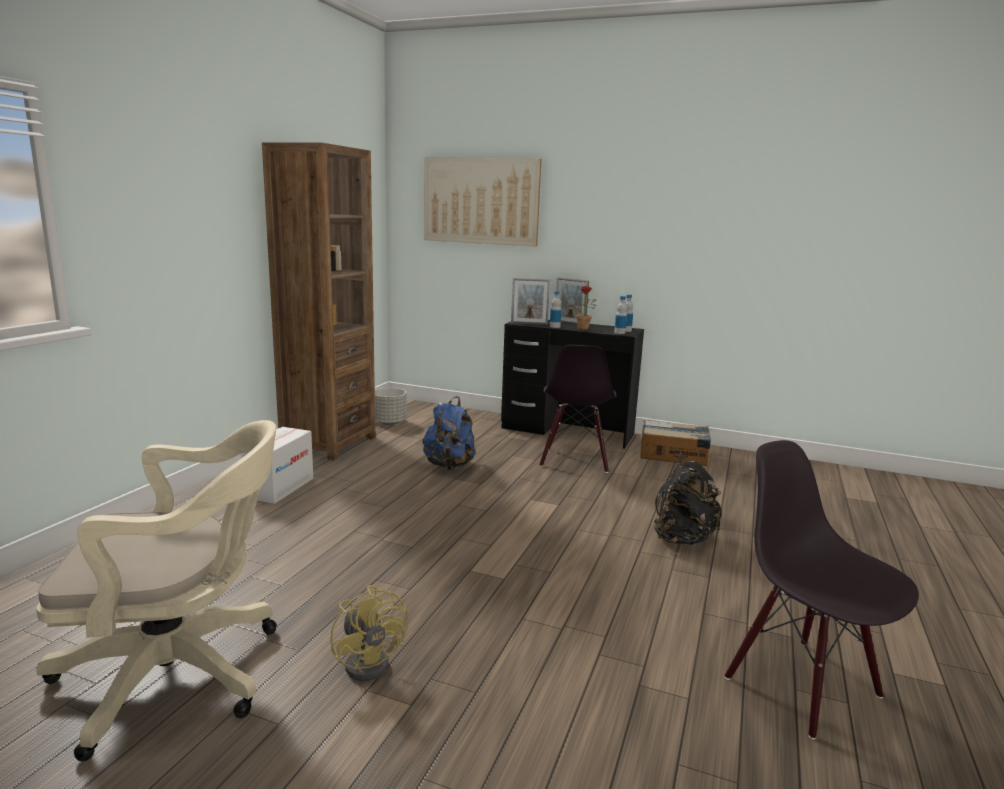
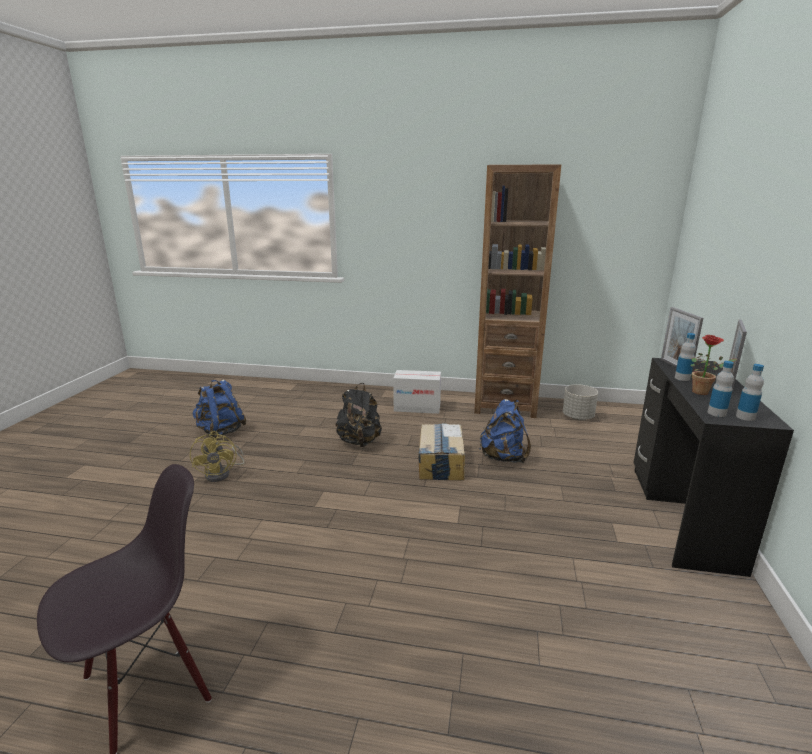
camera: 80 degrees right, 5 degrees up
(182, 674) = (220, 432): beige office chair -> blue backpack
(372, 661) = (222, 473): yellow fan -> yellow fan turned 60 degrees counterclockwise
(481, 201) = (725, 210): picture -> none
(574, 460) = (585, 526): black chair -> none
(674, 455) = (701, 620): cardboard box -> cardboard box (440, 463)
(682, 538) = (417, 615): black backpack -> black backpack (359, 442)

